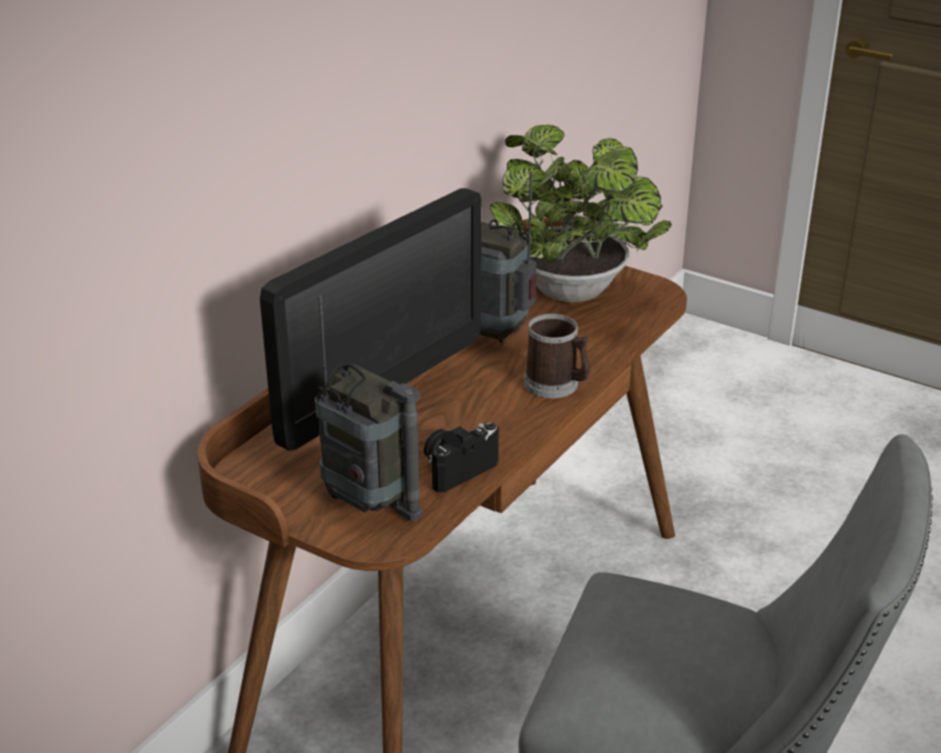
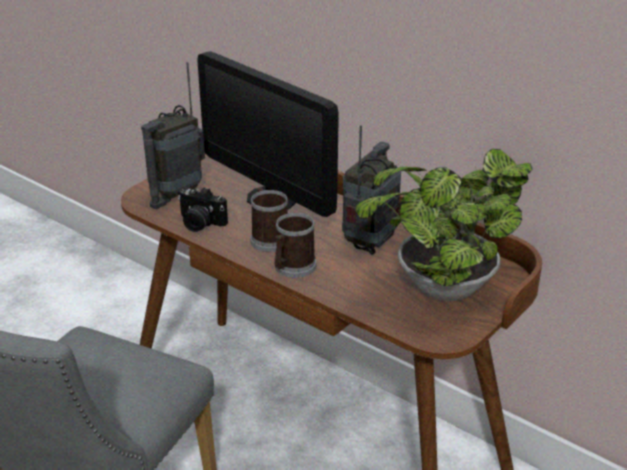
camera: 95 degrees right, 0 degrees up
(457, 469) = (199, 223): camera -> camera turned 150 degrees clockwise
(489, 407) = (268, 238): none -> mug

